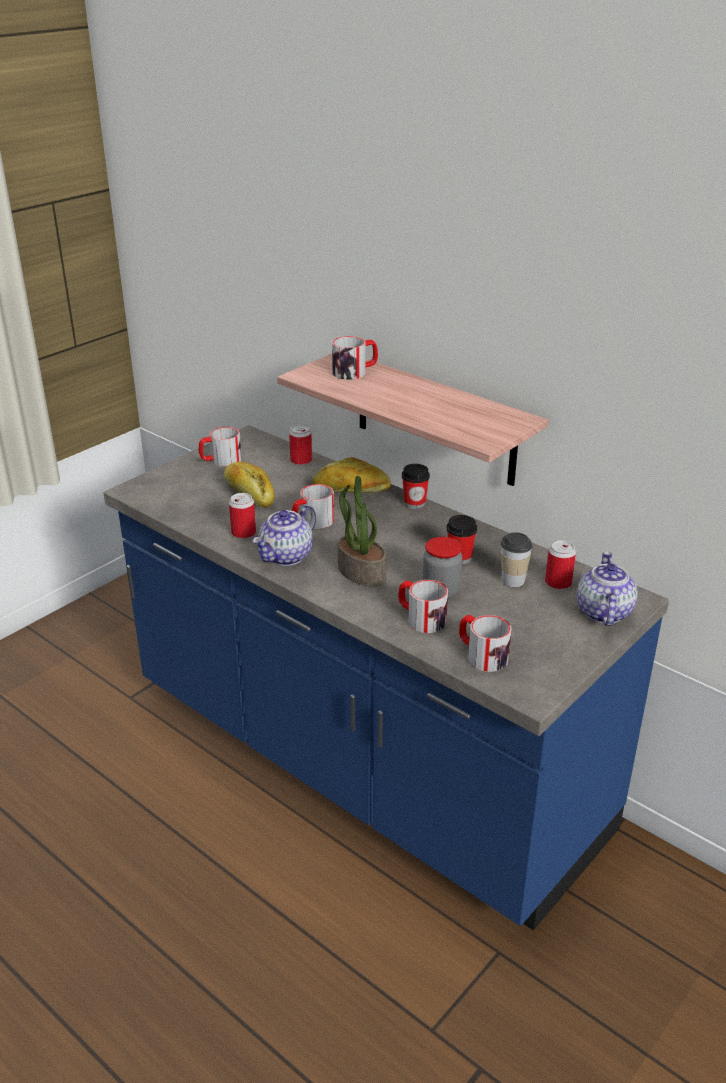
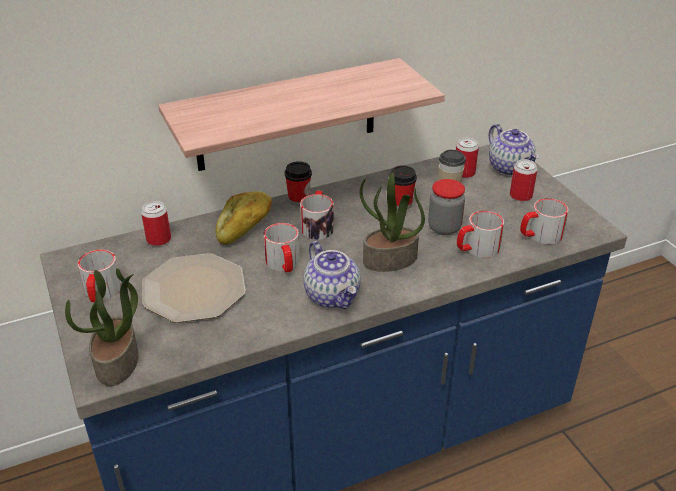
camera: 65 degrees left, 5 degrees up
(152, 491) = (118, 362): none -> potted plant
(243, 533) = (268, 313): can -> can (520, 196)
(249, 493) = (193, 290): bread -> plate
(355, 372) = (223, 108): mug -> mug (317, 226)
(603, 611) = (510, 168): teapot -> teapot turned 150 degrees counterclockwise

